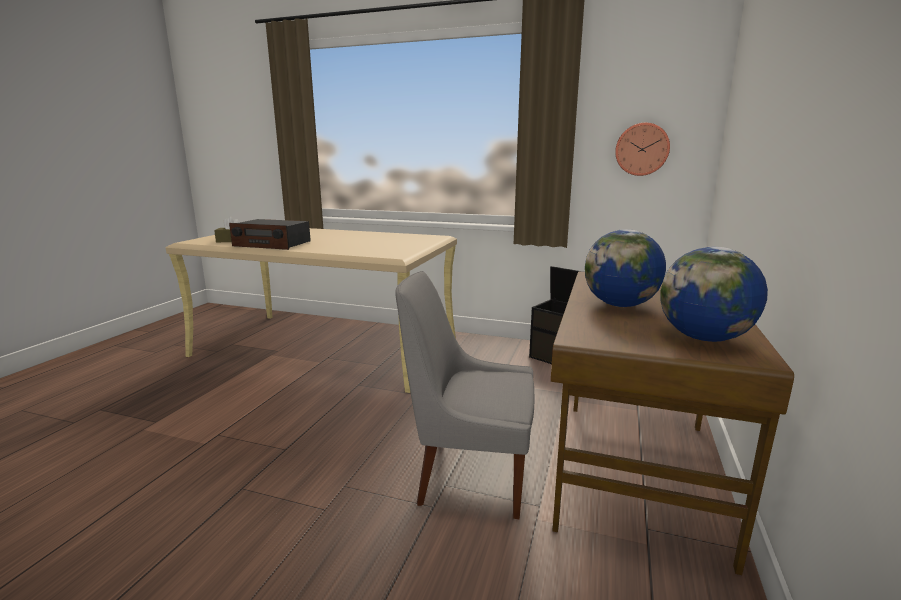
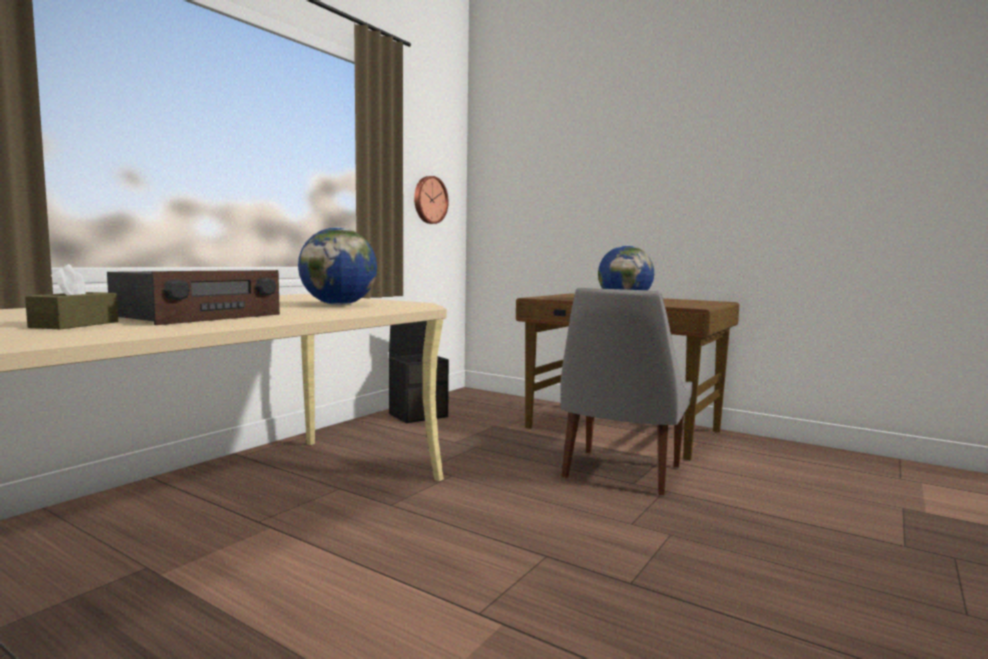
camera: 75 degrees left, 10 degrees down
(704, 338) = (692, 301): globe -> globe (339, 305)

